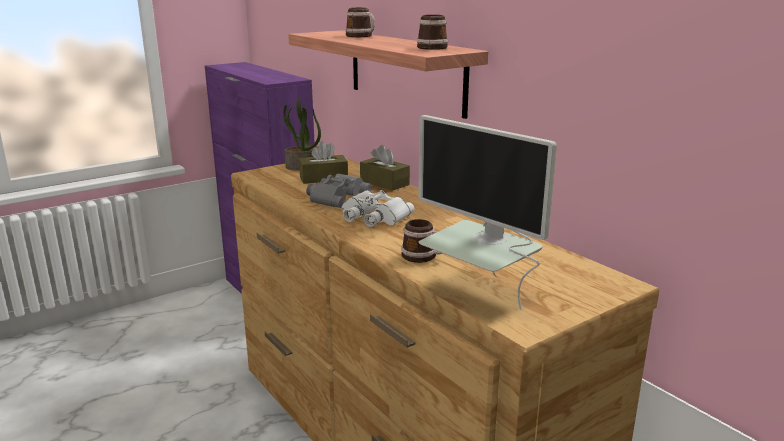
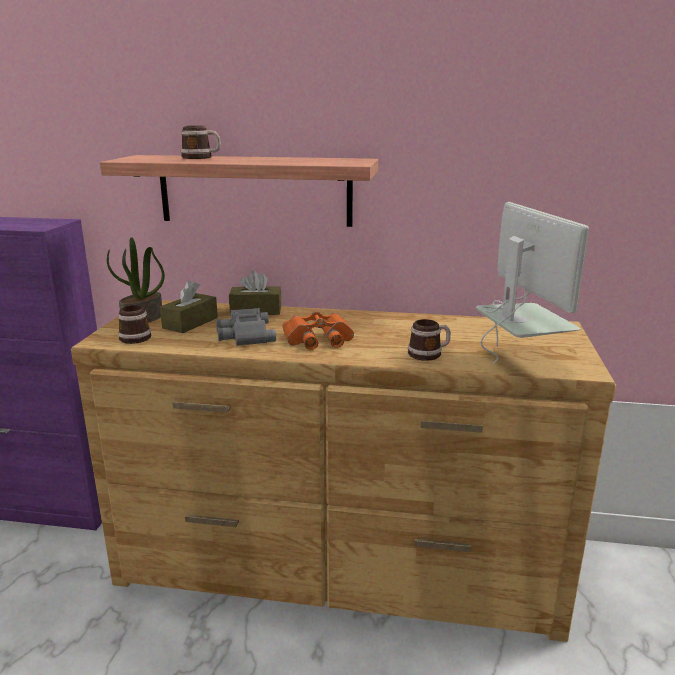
camera: 45 degrees left, 0 degrees up
(373, 216) = (318, 339): white binoculars -> orange binoculars
(434, 47) = (328, 159): mug -> mug (135, 336)
(480, 292) = (517, 361): monitor -> monitor turned 105 degrees counterclockwise

